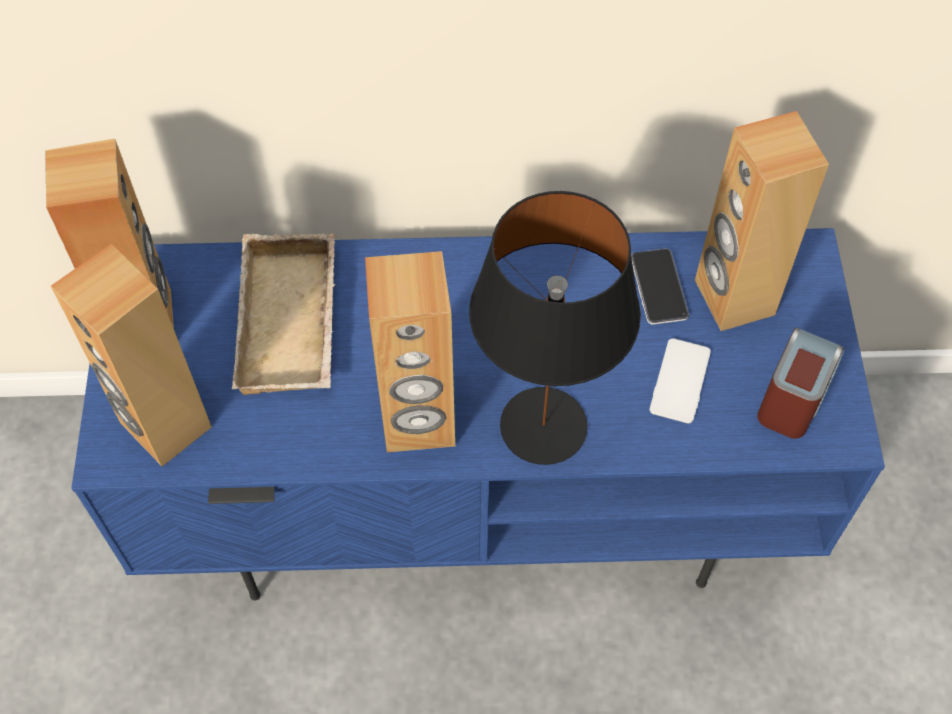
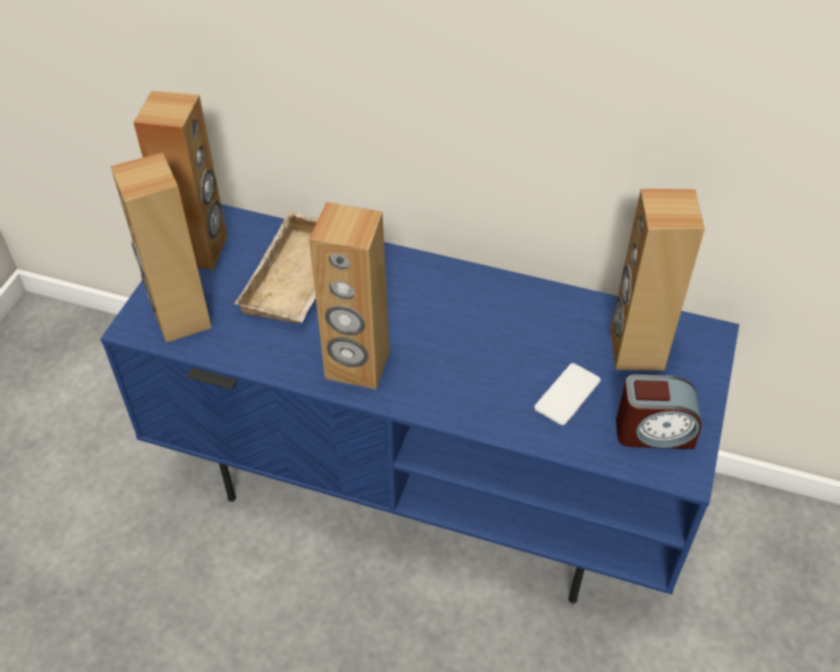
camera: 20 degrees right, 10 degrees down
(542, 424) = (448, 393): black table lamp -> none
(658, 287) = (579, 327): phone -> none
(793, 397) = (654, 431): alarm clock -> alarm clock turned 45 degrees clockwise

